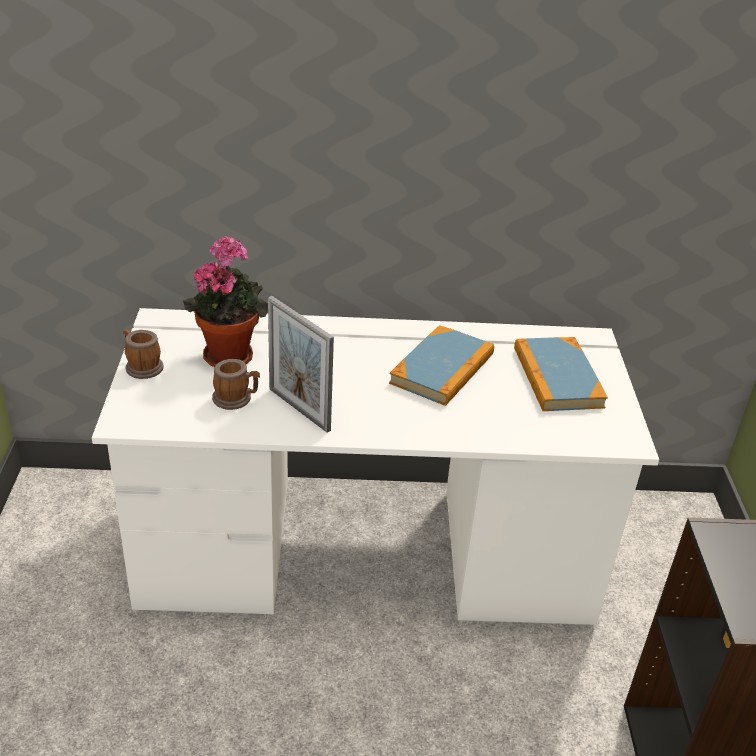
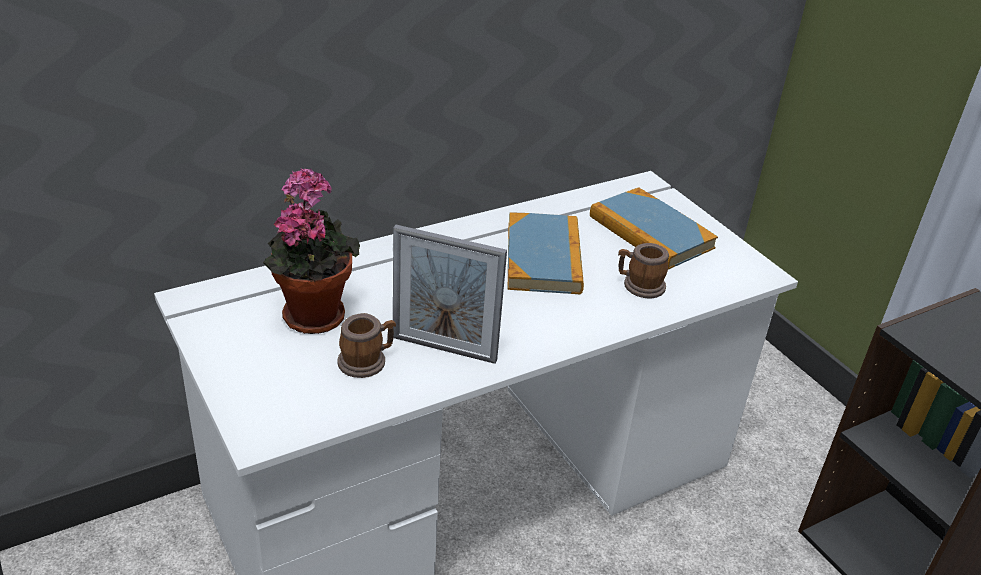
camera: 30 degrees left, 0 degrees up
(141, 366) = (222, 362): mug -> mug (639, 285)

